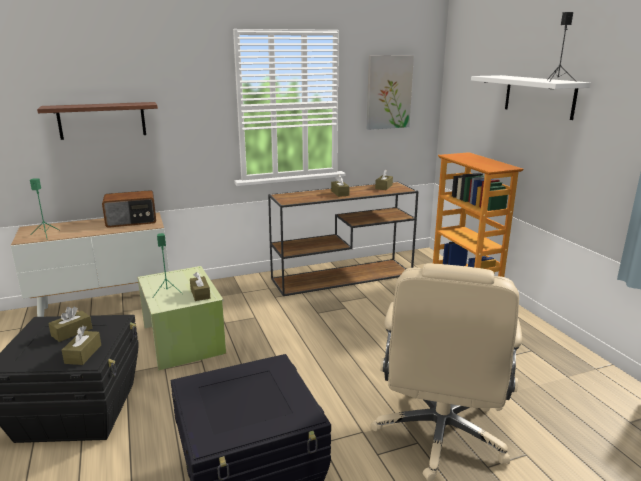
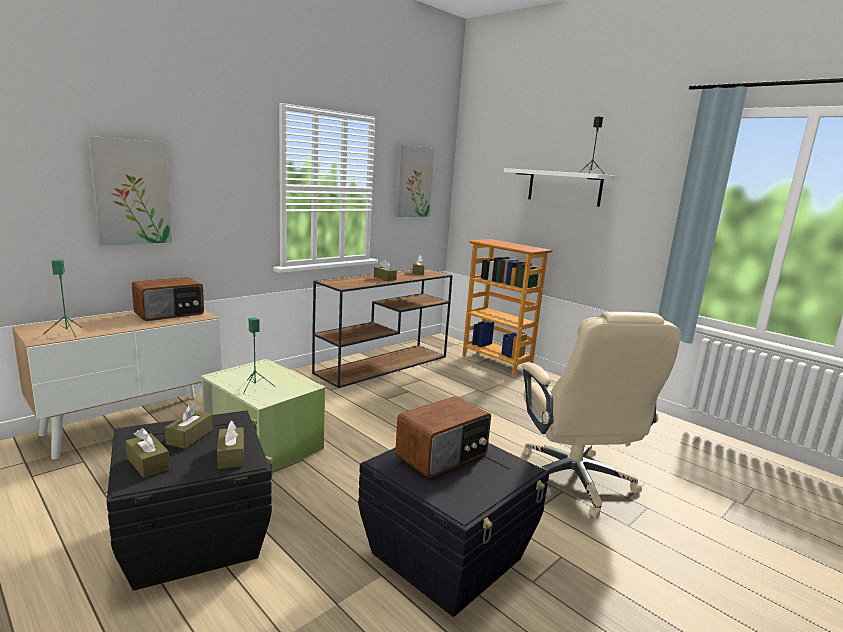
camera: 25 degrees left, 5 degrees down
(102, 120) = (131, 192): shelf -> picture
(200, 294) = (295, 384): brown tissue box -> brown tissue box (148, 463)
(245, 386) = (443, 455): none -> radio

